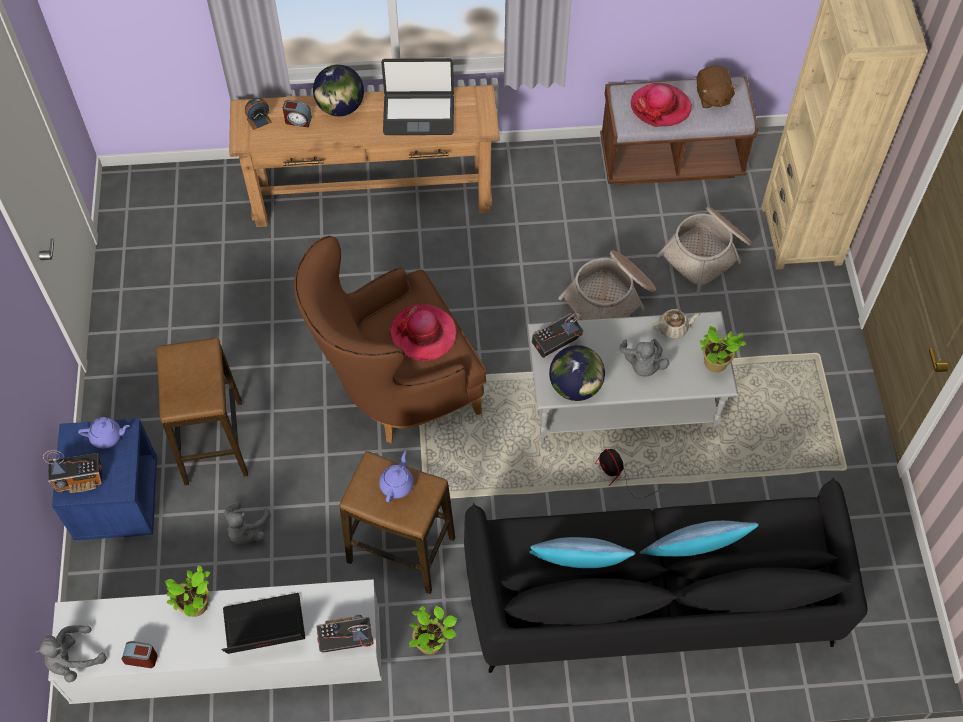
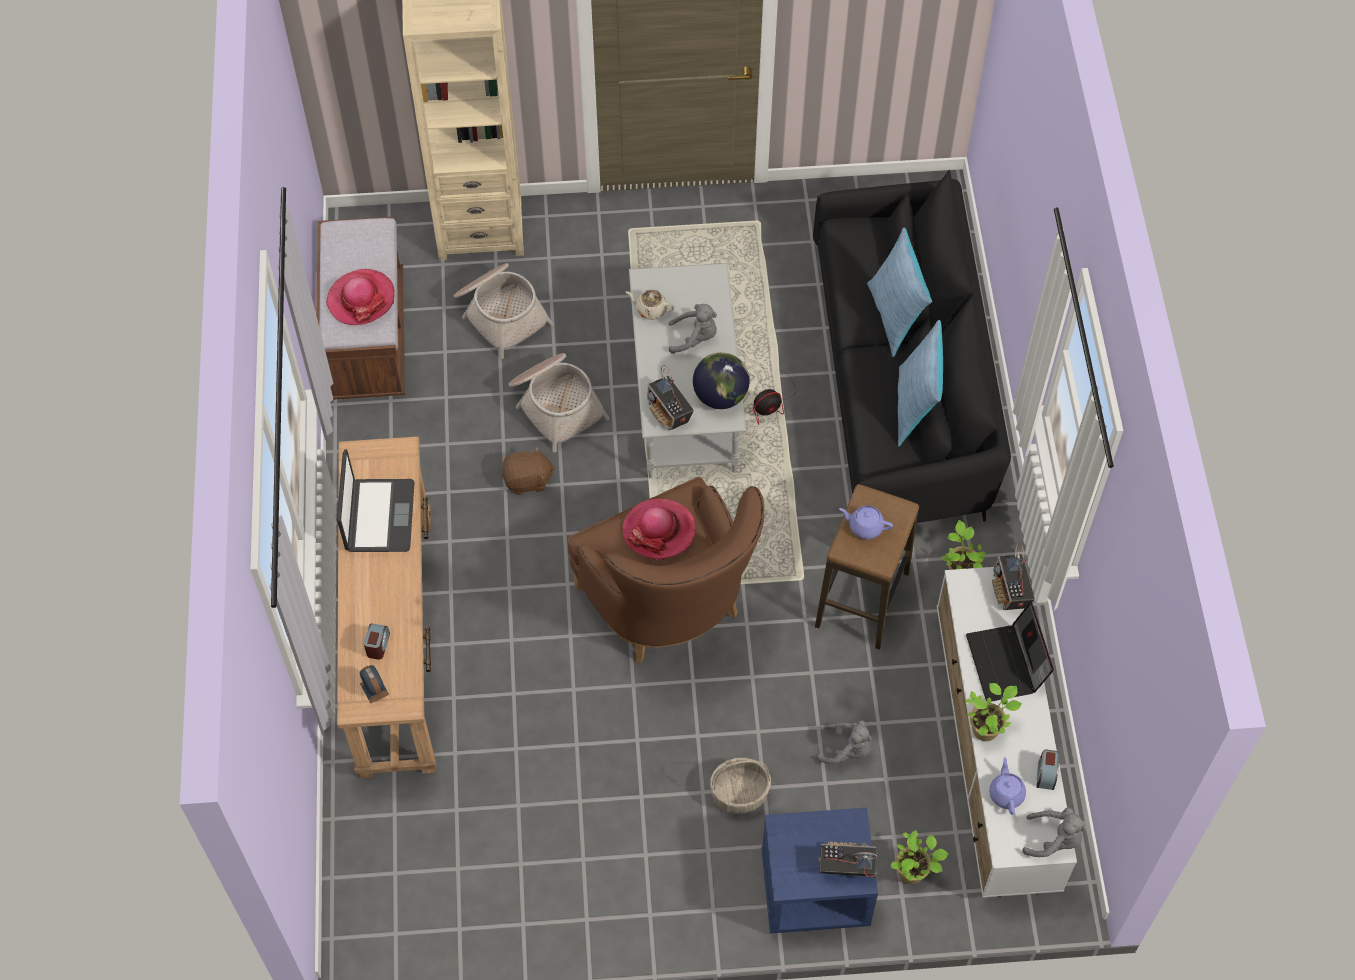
camera: 90 degrees left, 0 degrees up
(73, 660) = (1054, 840): grey plush toy -> grey plush toy turned 45 degrees counterclockwise
(80, 480) = (845, 866): radio -> radio turned 75 degrees counterclockwise
(107, 437) = (790, 845): purple teapot -> purple teapot (1006, 793)
(213, 442) = (739, 794): stool -> basket
(340, 107) = (361, 600): globe -> none
(673, 328) = (650, 309): beige teapot -> beige teapot turned 60 degrees counterclockwise
(712, 97) = (350, 251): brown plush toy -> brown plush toy (528, 480)
(715, 364) = (693, 277): potted plant -> potted plant (913, 872)

